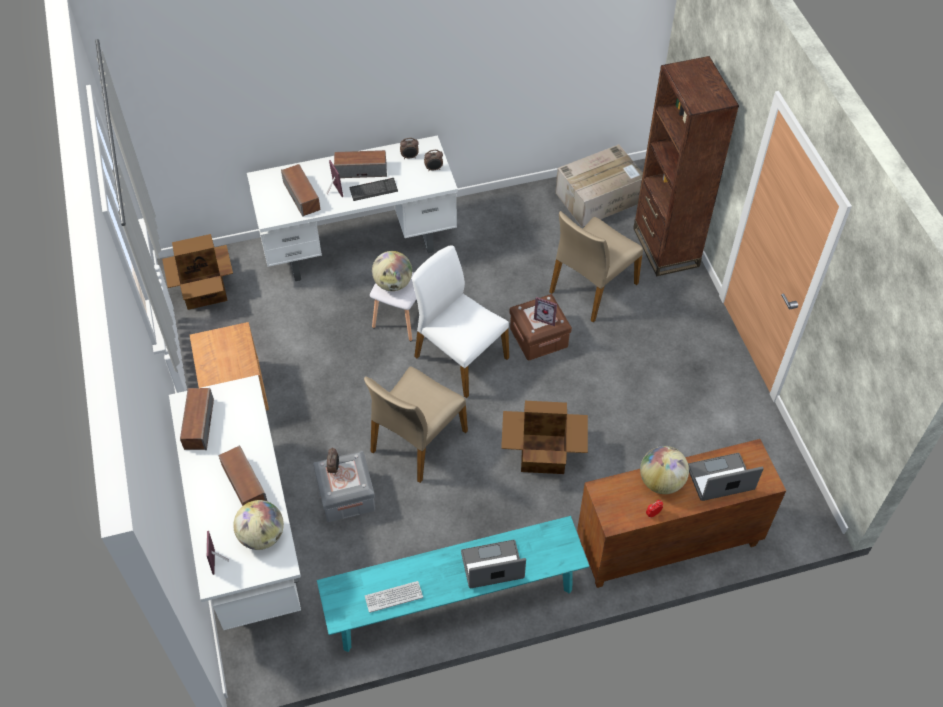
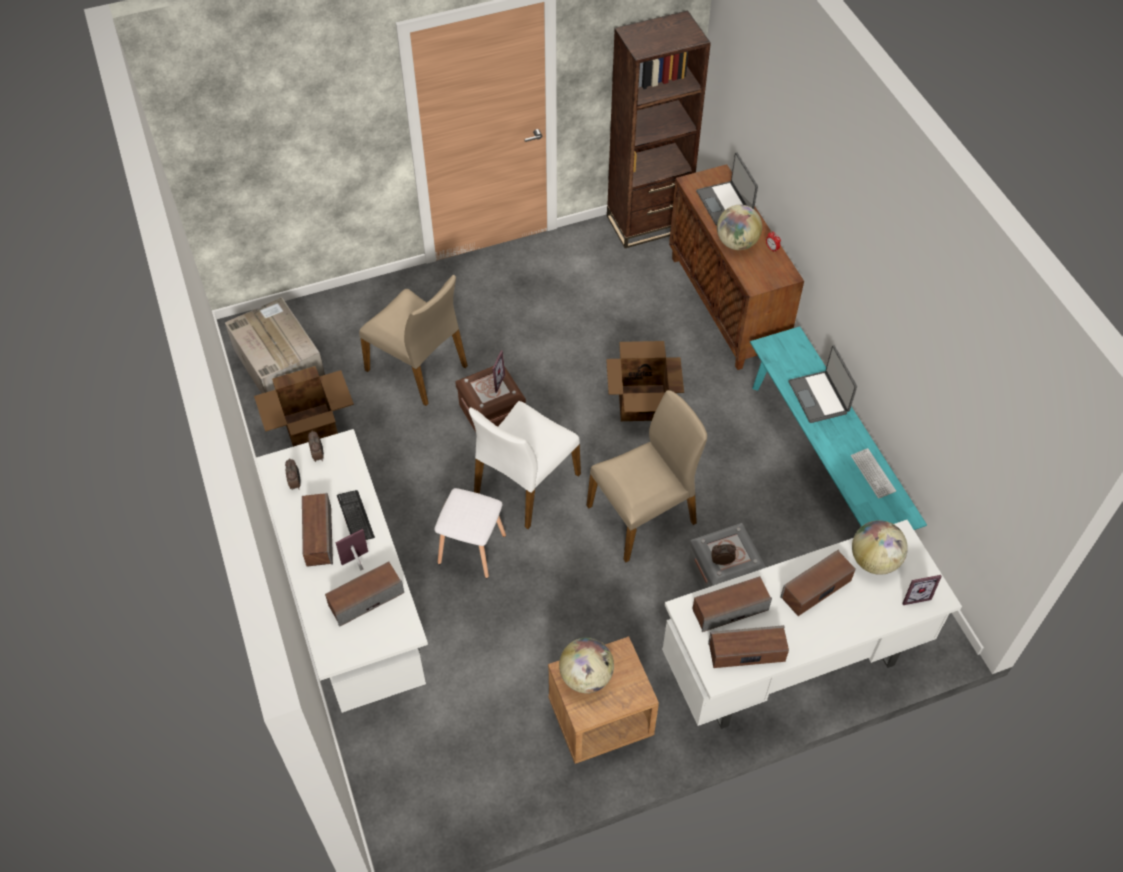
camera: 95 degrees left, 0 degrees up
(204, 291) = (436, 792): cardboard box -> cardboard box (311, 427)
(240, 418) = (729, 609): none -> speaker
(393, 284) = (469, 517): globe -> globe (586, 677)
(417, 441) = (643, 515): beige chair -> beige chair turned 60 degrees counterclockwise
(665, 247) = (358, 305): brown bookcase -> brown bookcase (648, 223)

